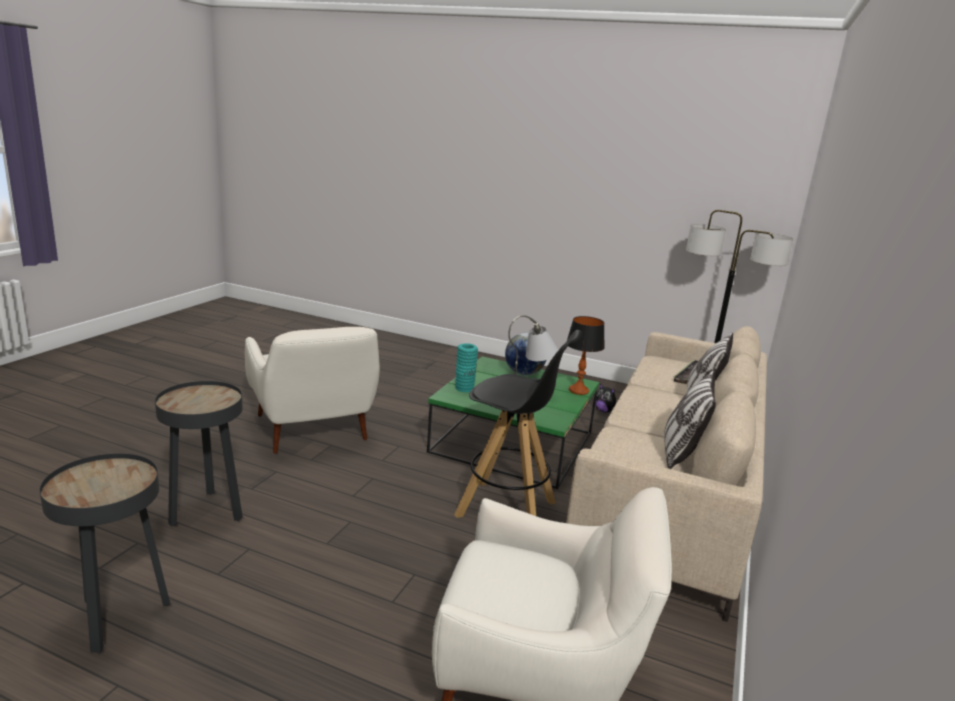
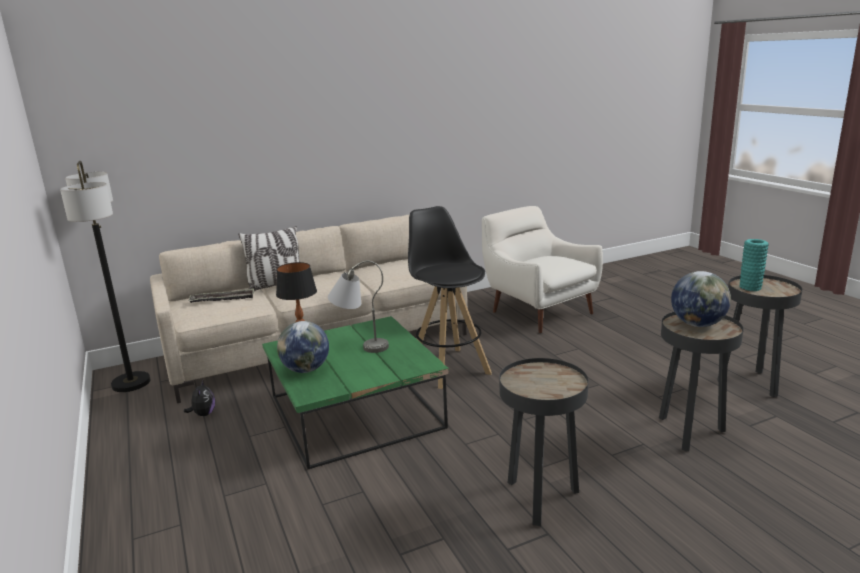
camera: 135 degrees left, 0 degrees up
(203, 403) = (697, 324): none -> globe
(312, 430) = (541, 499): white armchair -> black side table
(464, 388) = (397, 368): turquoise vase -> turquoise vase (750, 287)
(681, 453) = (381, 267): pillow -> none

